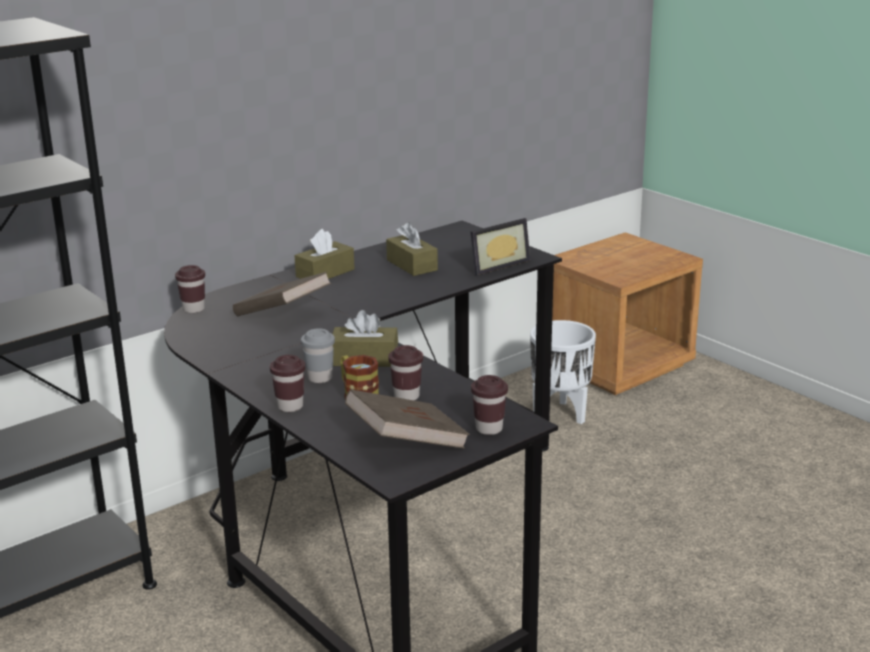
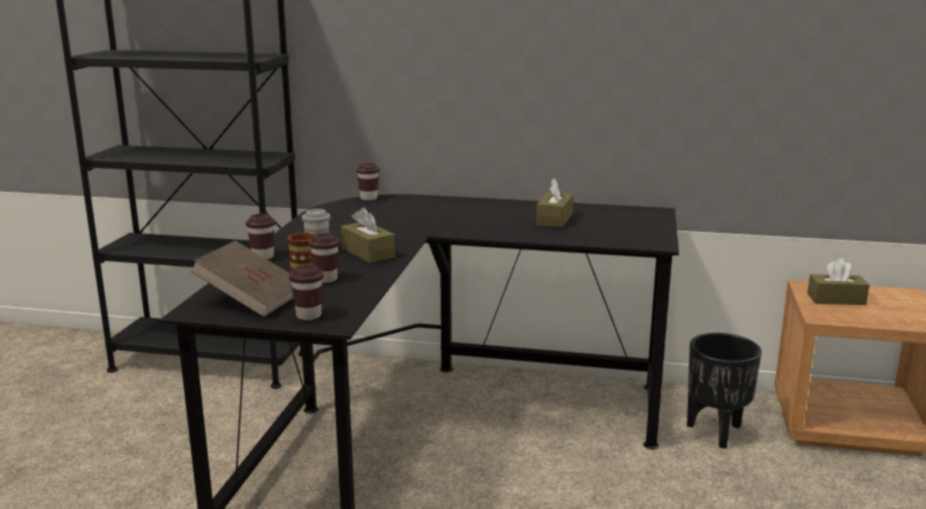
camera: 50 degrees right, 5 degrees down
(282, 315) = (400, 216): brown book -> none
(325, 273) = (489, 206): brown tissue box -> brown tissue box (836, 299)
(496, 265) = (612, 238): picture frame -> none
(560, 414) = (717, 432): white planter -> black planter

